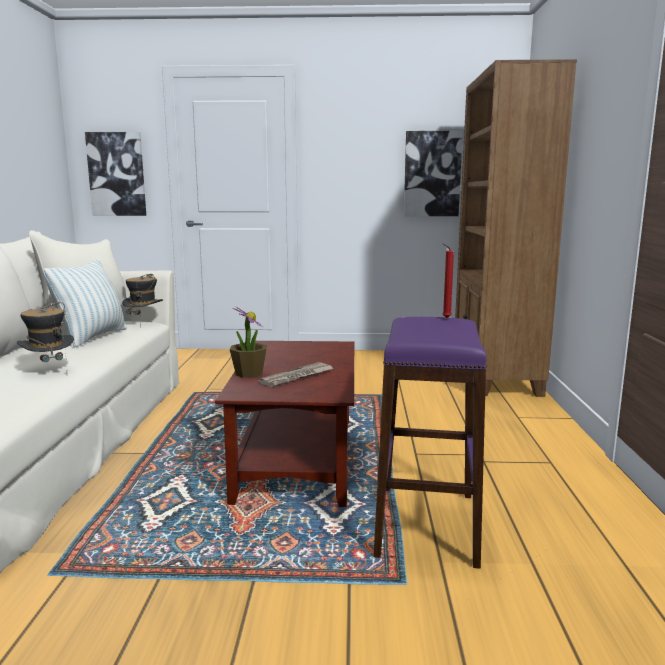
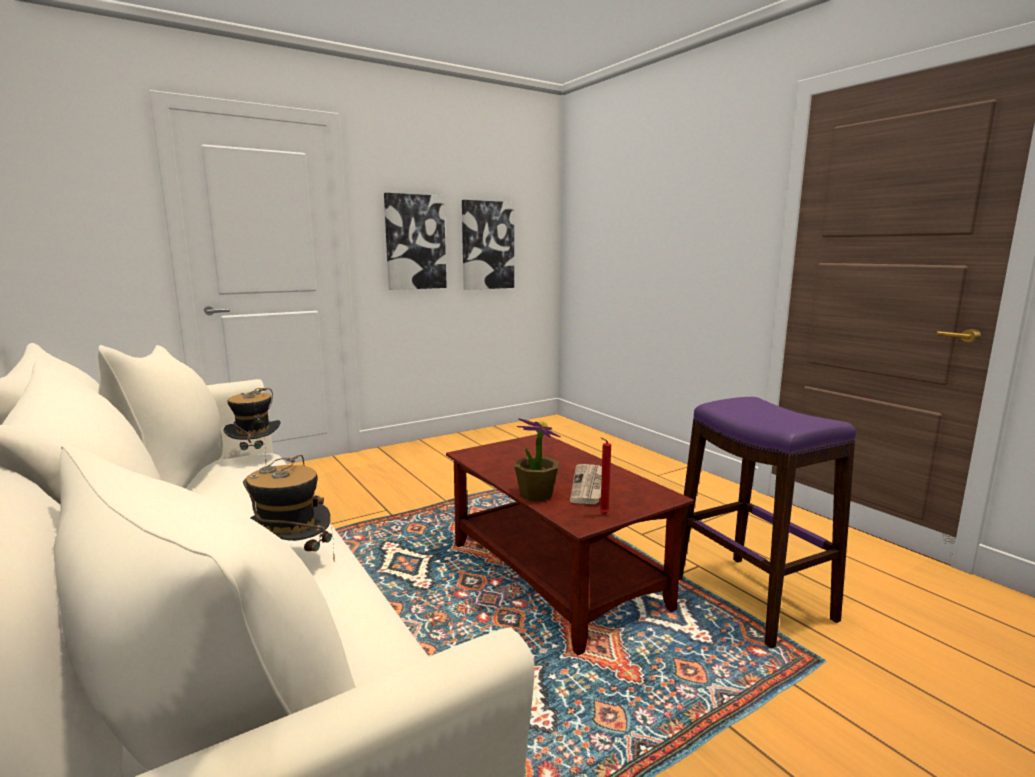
camera: 35 degrees left, 0 degrees up
(92, 337) = (229, 494): pillow -> none
(117, 174) = (79, 243): picture -> picture (415, 242)
(445, 318) = (743, 398): red candle -> red candle (602, 515)
(494, 376) = (583, 440): brown bookcase -> none

